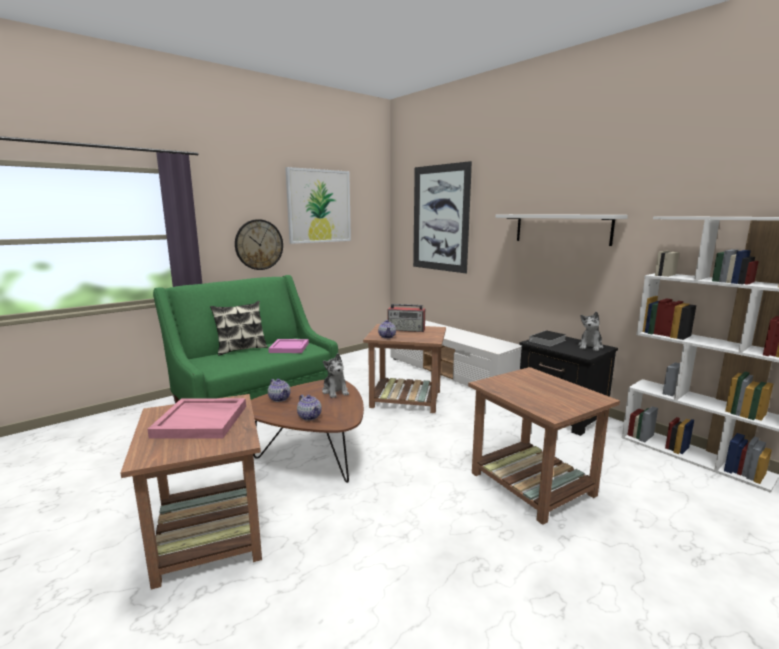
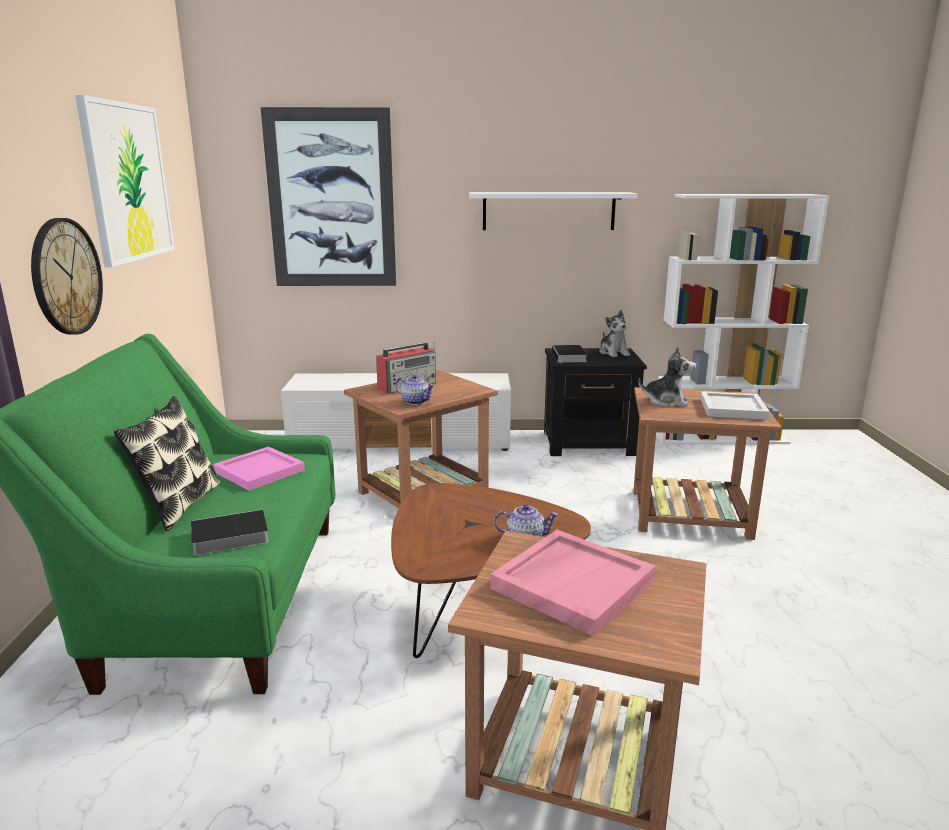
camera: 50 degrees left, 5 degrees up
(222, 364) = (227, 538): none -> book
(279, 398) = (429, 540): teapot -> none
(335, 391) = (466, 499): plush toy -> plush toy (666, 401)
(555, 400) = (732, 409): none -> white tray

